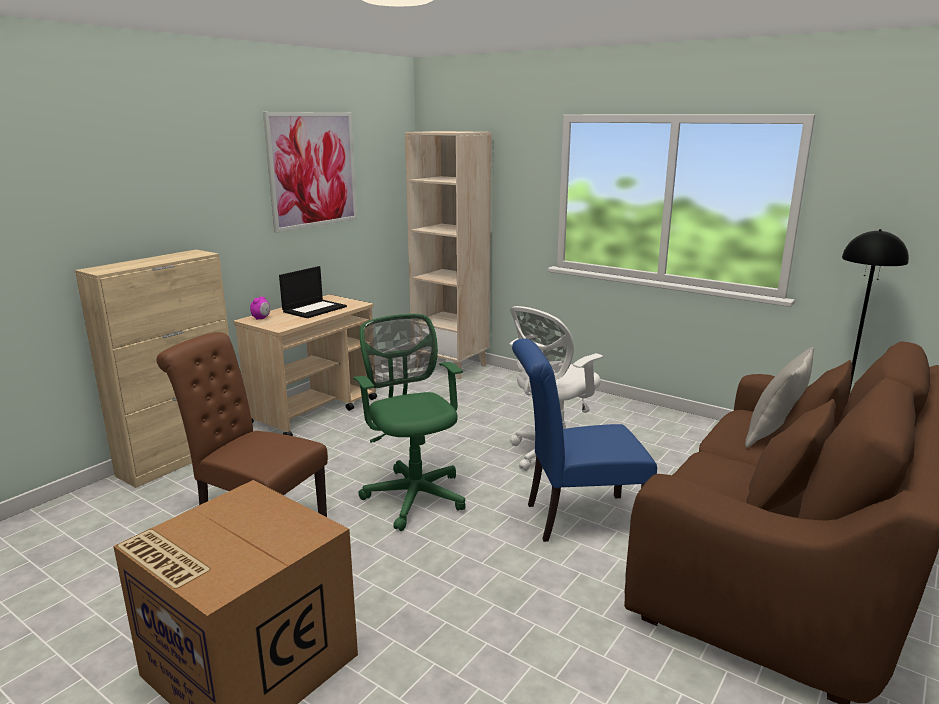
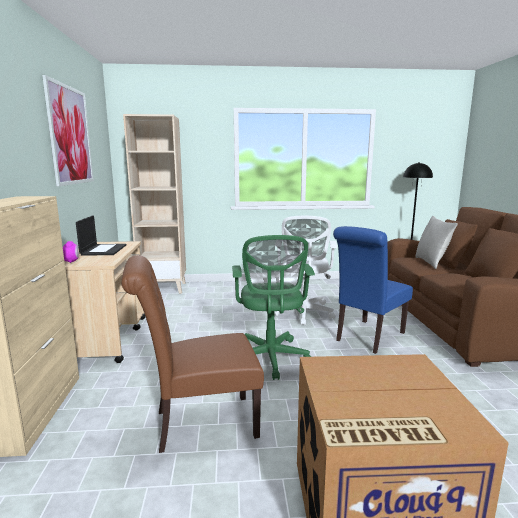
camera: 40 degrees left, 5 degrees down
(414, 494) = (271, 359): green office chair -> green office chair turned 120 degrees counterclockwise

